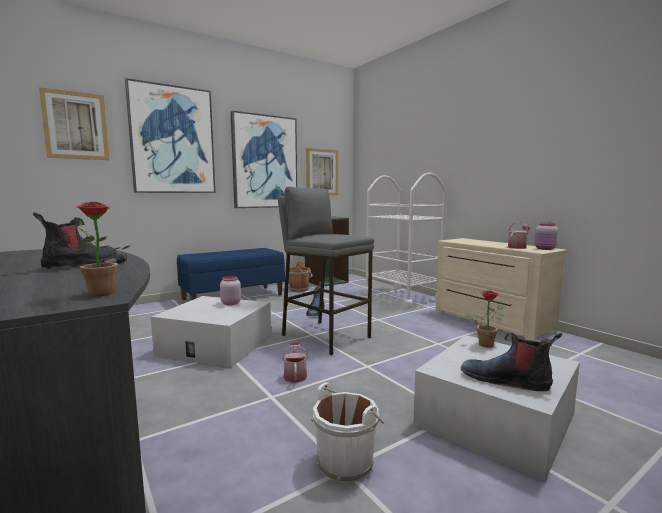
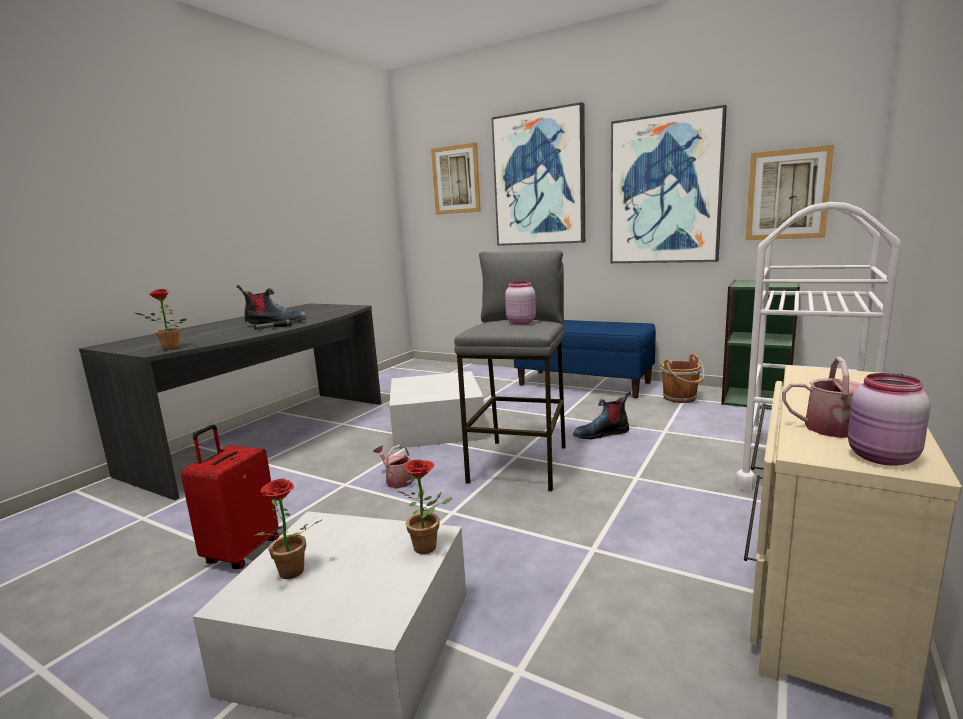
camera: 65 degrees right, 5 degrees up
(230, 303) = (457, 385): pink jar -> pink jar (521, 322)
(295, 375) = (396, 480): watering can -> watering can turned 105 degrees counterclockwise
(347, 462) = (241, 552): white bucket -> red suitcase
(506, 380) = (290, 575): boot -> potted plant

